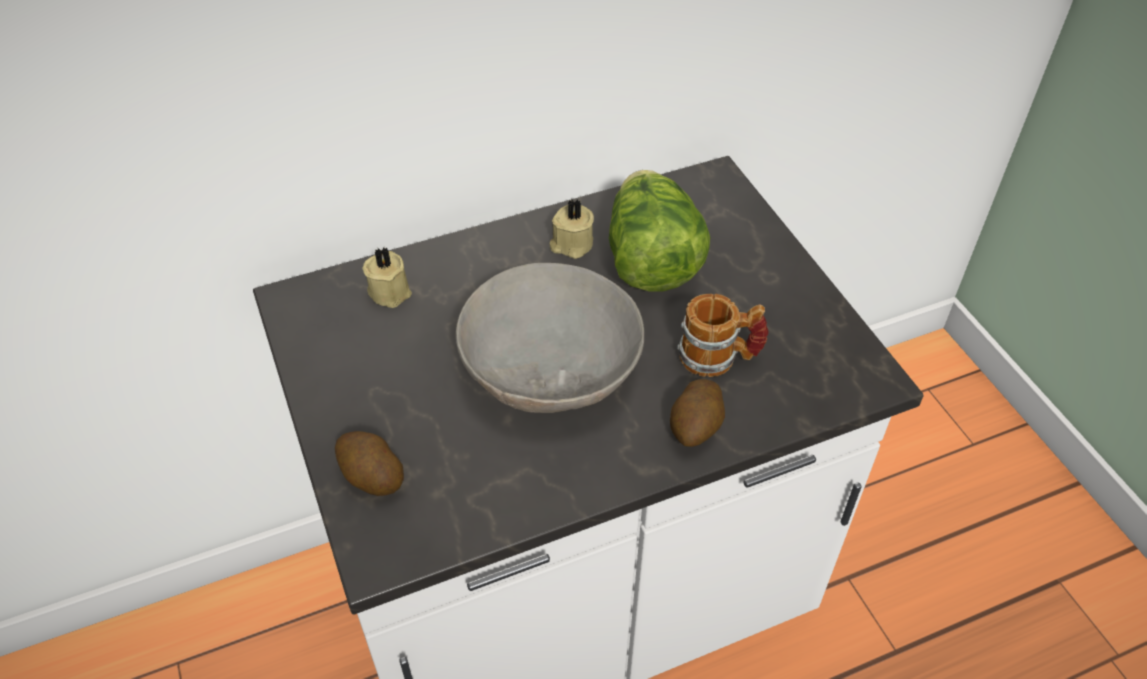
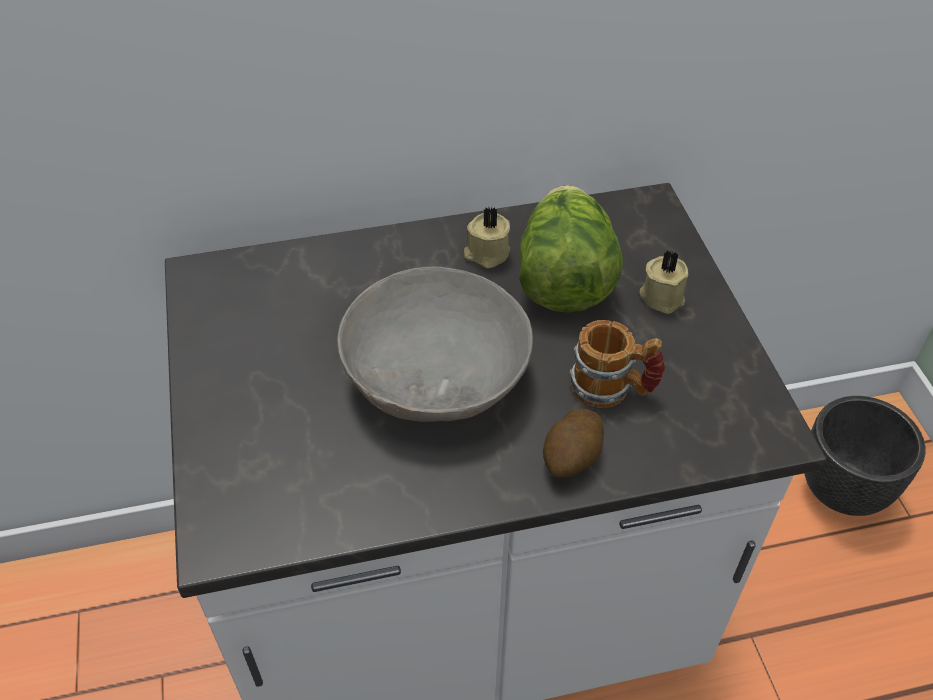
camera: 10 degrees right, 0 degrees up
(371, 476) = (231, 460): potato -> none
(390, 290) = (295, 277): beige candle -> beige candle (662, 296)
(908, 430) = (842, 492): none -> black planter

